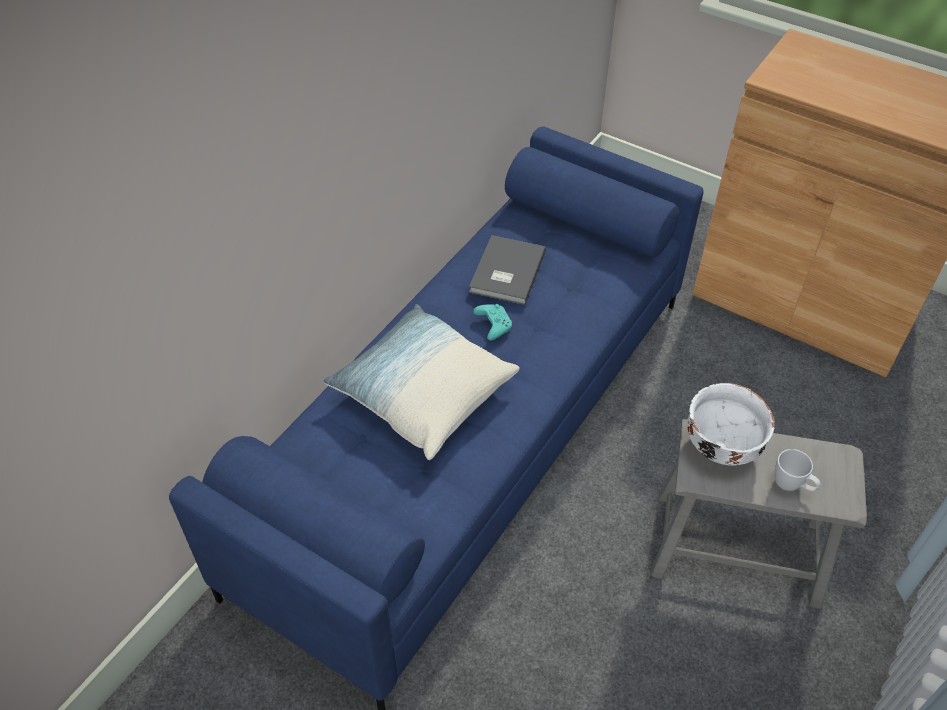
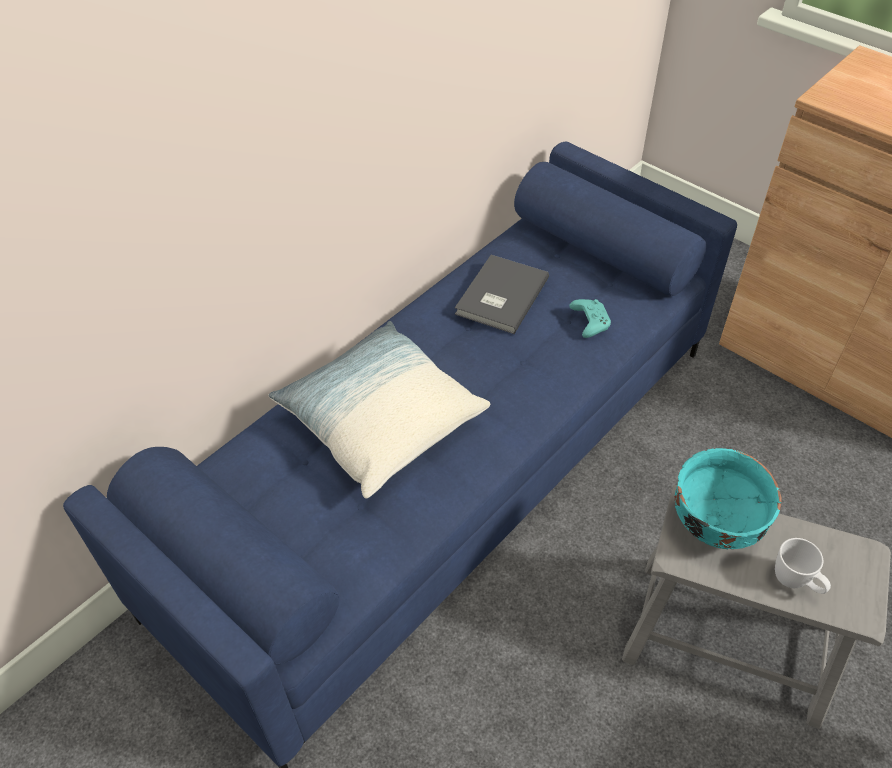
camera: 10 degrees right, 0 degrees up
(492, 325) = (474, 353): turquoise game controller -> turquoise game controller (589, 322)
(720, 446) = (714, 522): white bowl -> turquoise bowl

